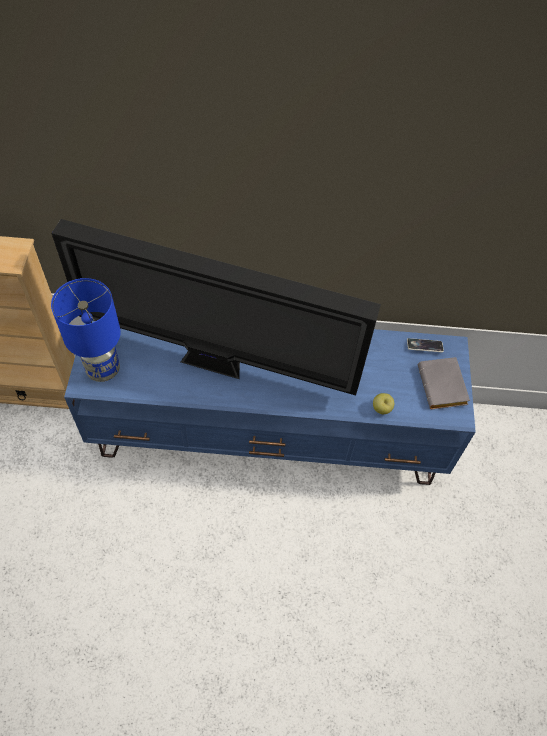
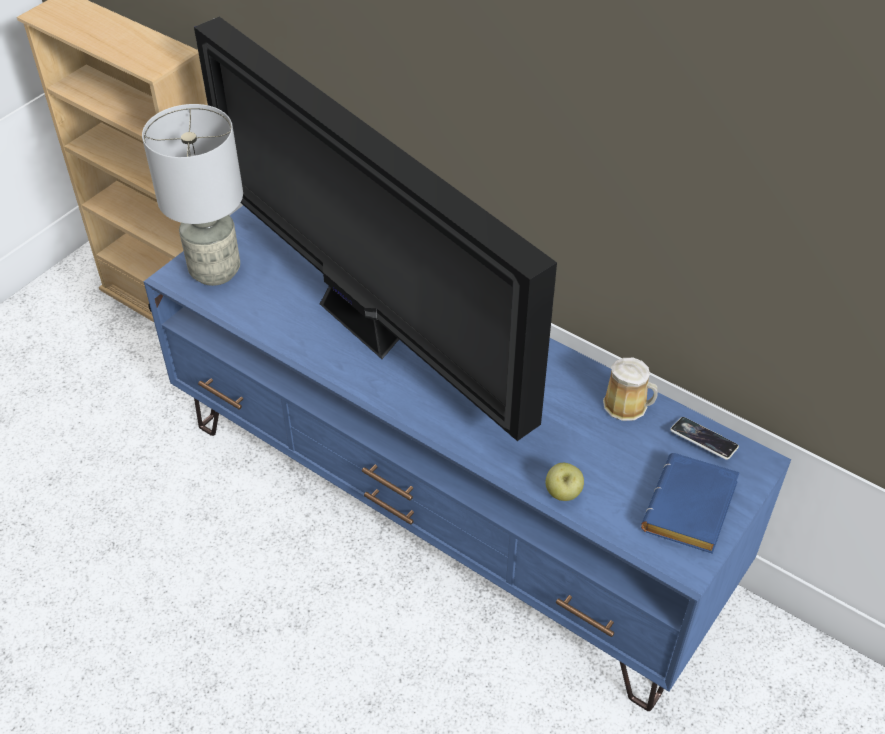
camera: 35 degrees right, 10 degrees down
(103, 369) = (216, 271): blue table lamp -> grey table lamp
(378, 345) = (628, 406): none -> mug
(443, 387) = (691, 511): grey book -> blue book

